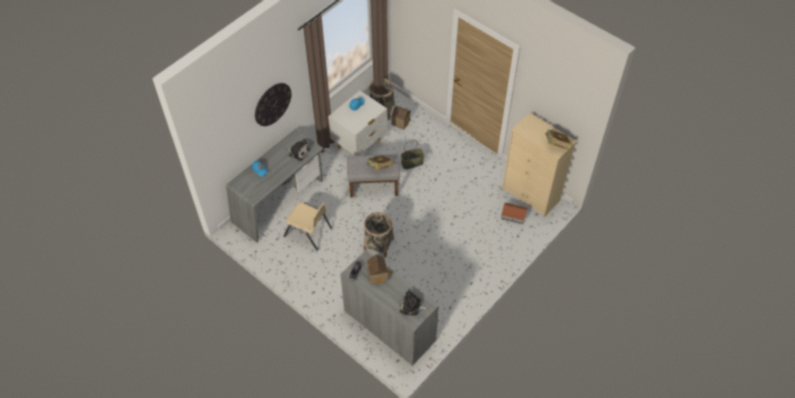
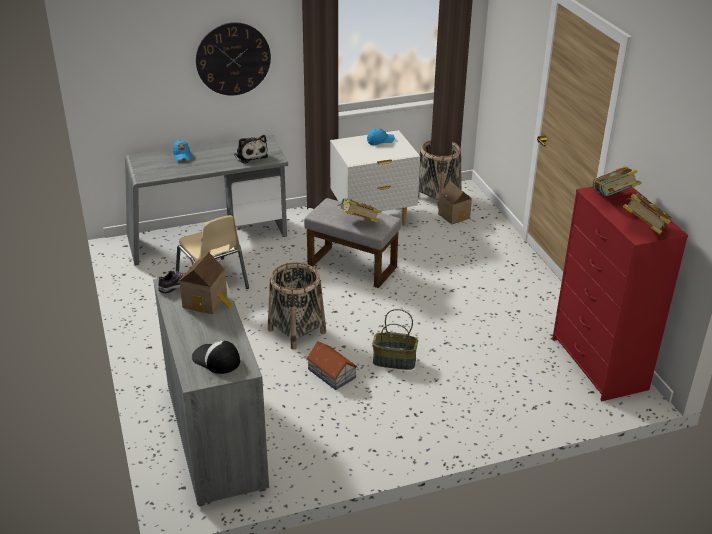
camera: 30 degrees right, 20 degrees down
(412, 163) = (431, 261): basket -> basket (393, 361)
(412, 306) = (216, 359): plush toy -> cap
(513, 216) = (547, 378): toy house -> toy house (332, 373)
(531, 128) = (613, 198): none -> book
(531, 195) = (599, 364): beige dresser -> red dresser

